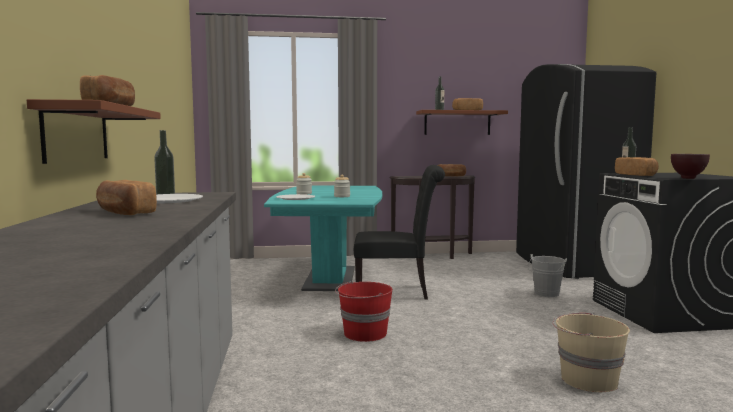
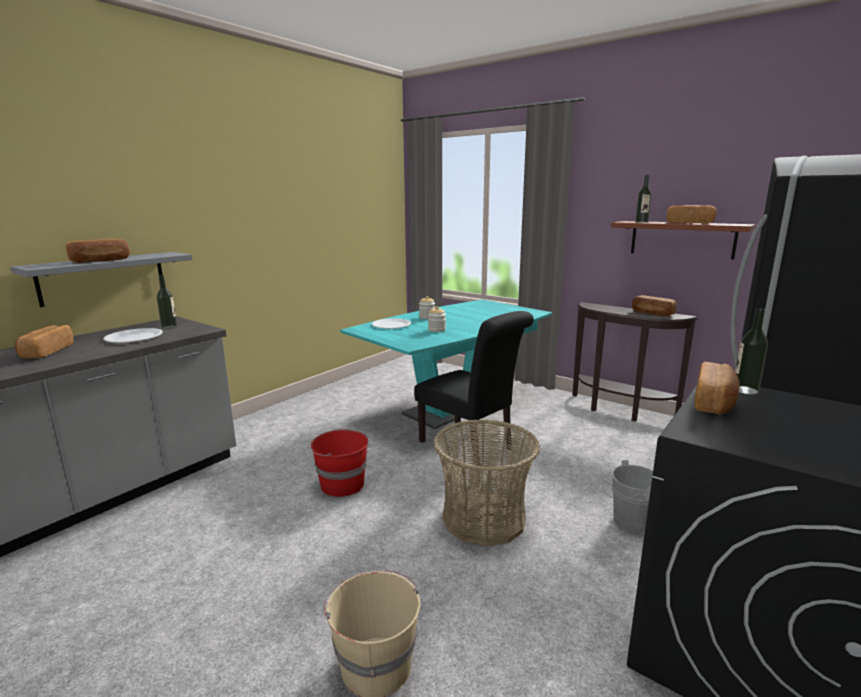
camera: 45 degrees right, 10 degrees up
(77, 133) = (103, 278): brown shelf -> grey shelf
(487, 316) = (484, 518): none -> basket
(689, 178) = (740, 447): brown bowl -> none

